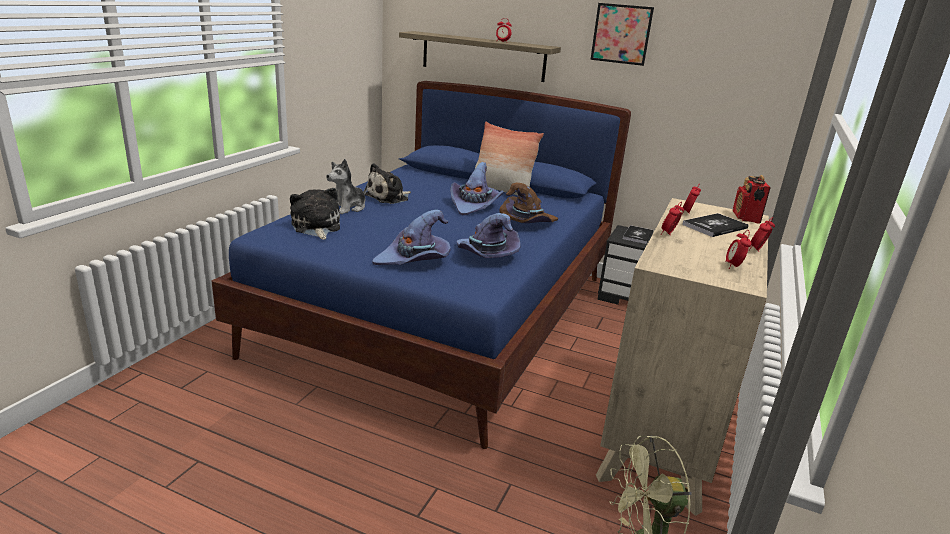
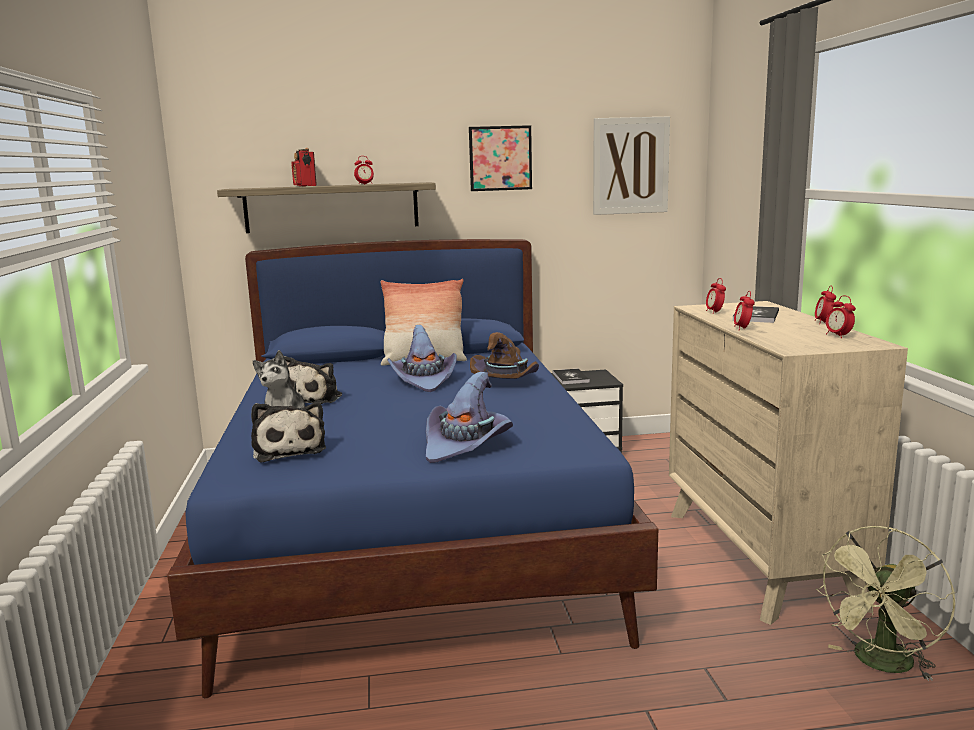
camera: 30 degrees left, 10 degrees down
(316, 227) = (289, 449): plush toy -> plush toy turned 150 degrees counterclockwise
(485, 255) = (526, 418): purple hat -> none
(744, 57) = (630, 166): none -> picture
(746, 218) = (758, 305): radio -> radio (305, 186)

